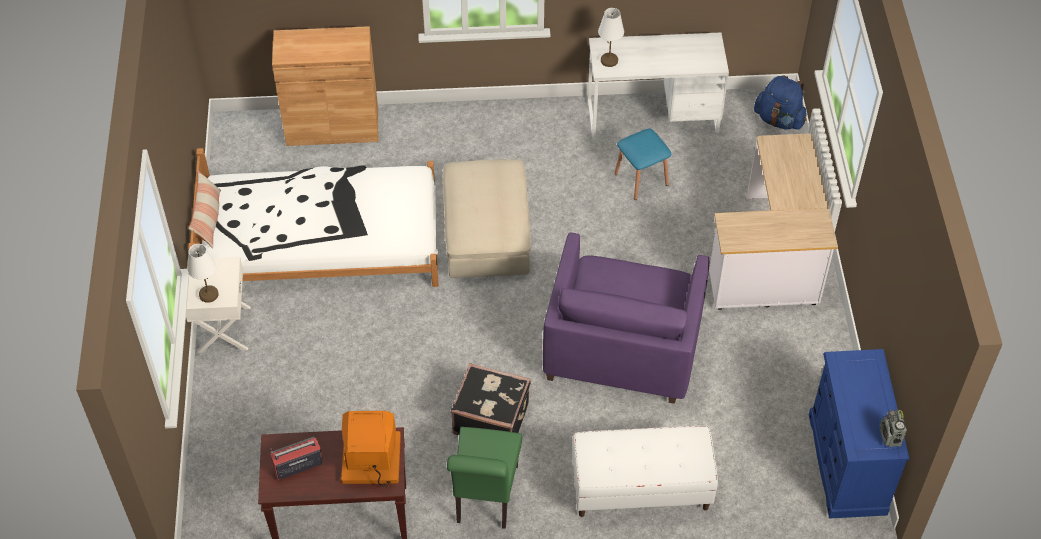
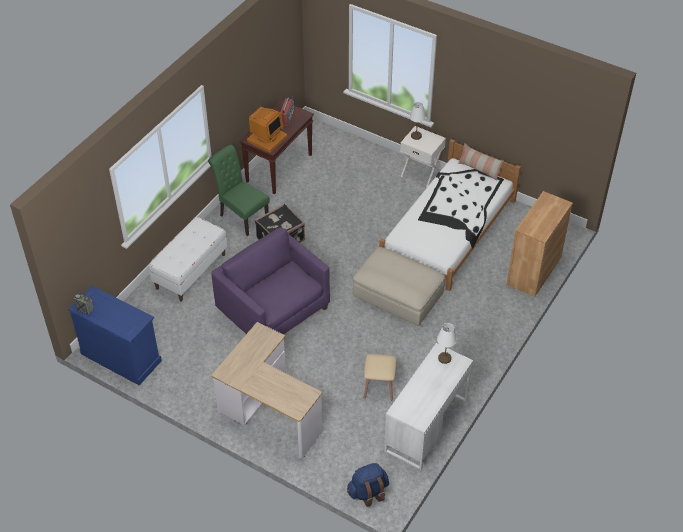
camera: 125 degrees right, 5 degrees down
(641, 179) = (379, 387): blue stool -> beige stool

